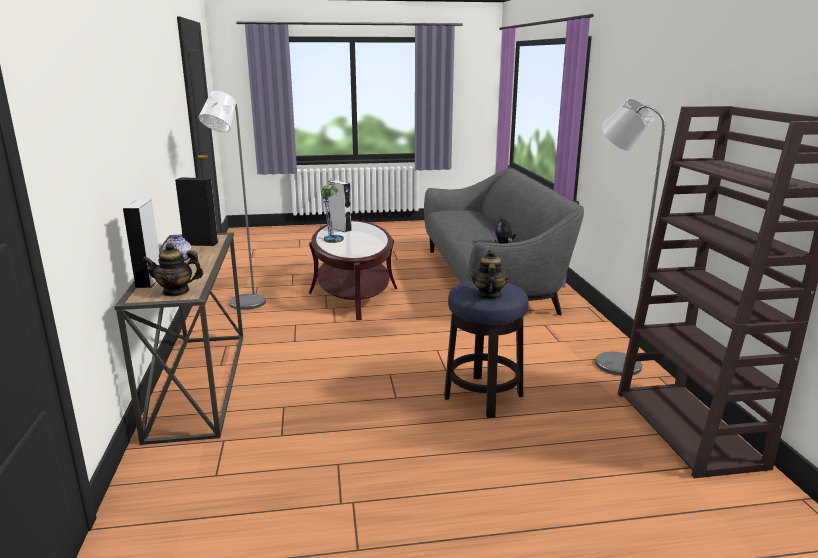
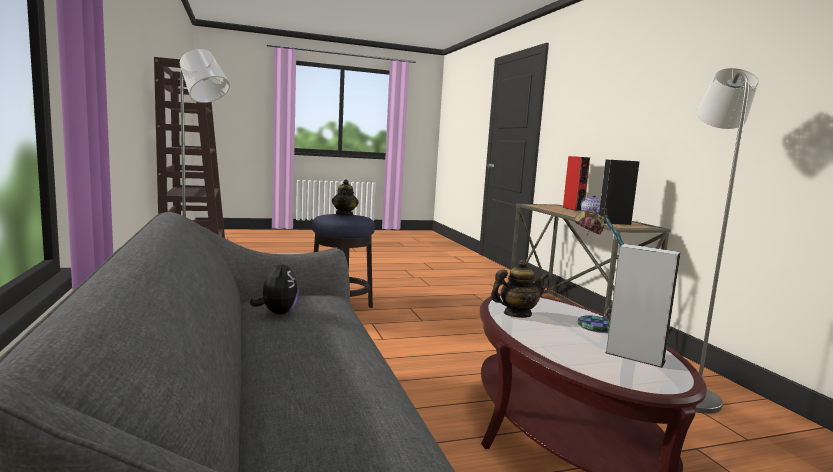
camera: 170 degrees right, 10 degrees down
(149, 281) = (573, 209): grey speaker -> red speaker
(176, 292) = (542, 206): teapot -> teapot (517, 314)

